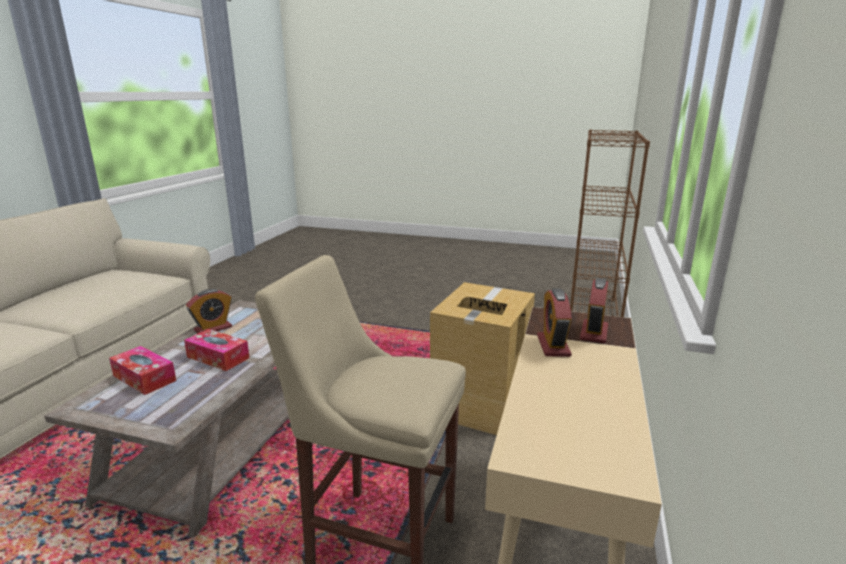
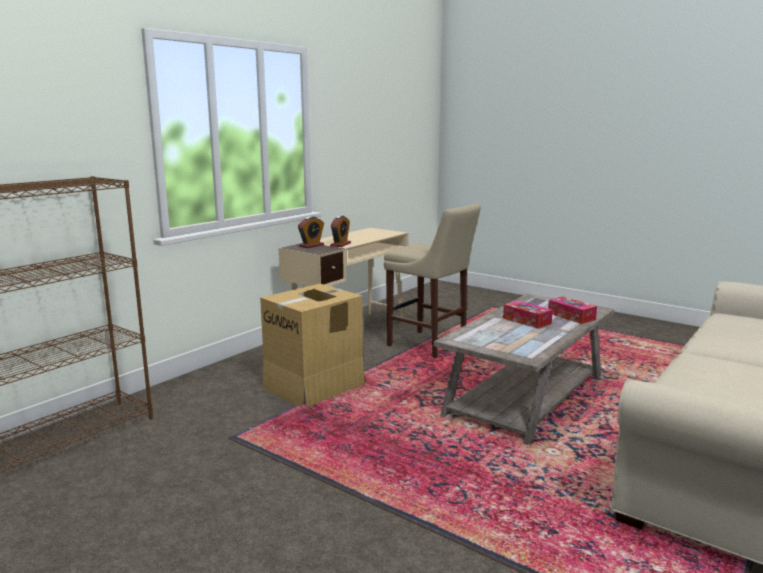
camera: 160 degrees left, 5 degrees down
(213, 328) = (545, 340): alarm clock -> none

